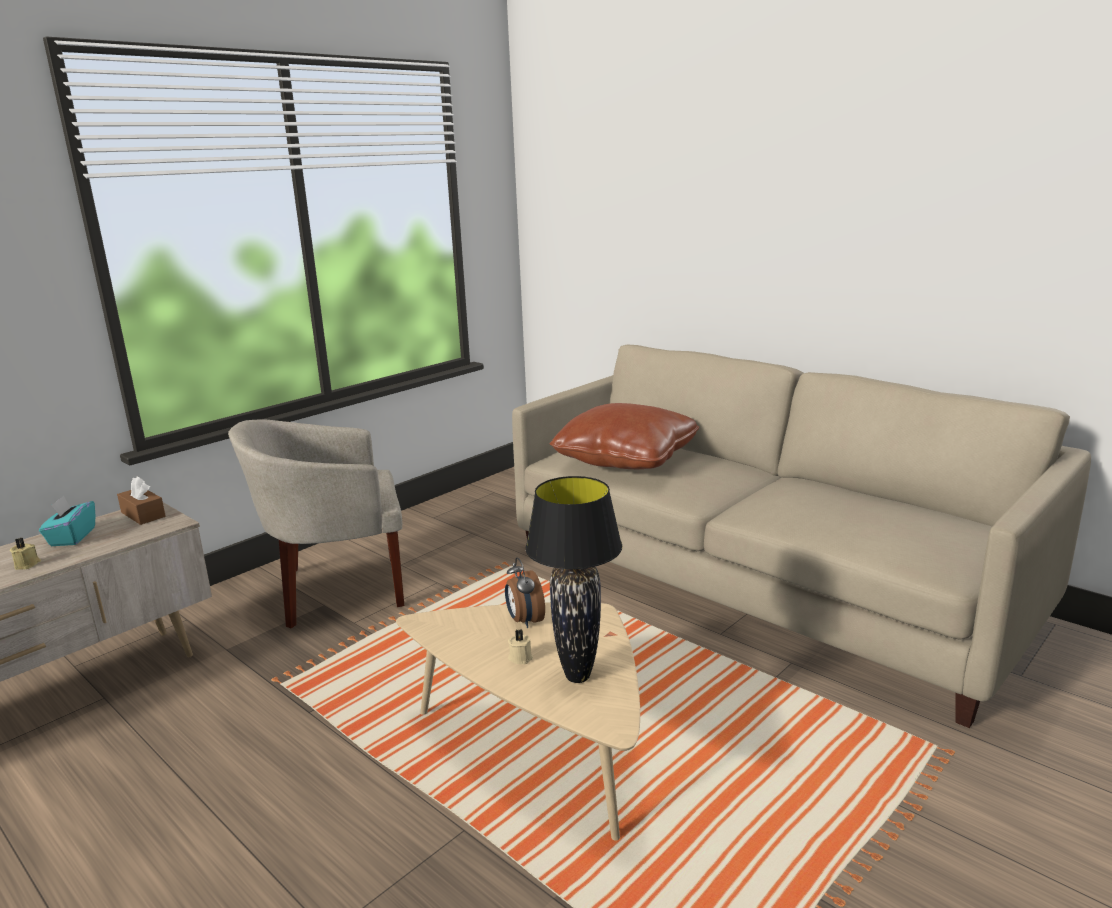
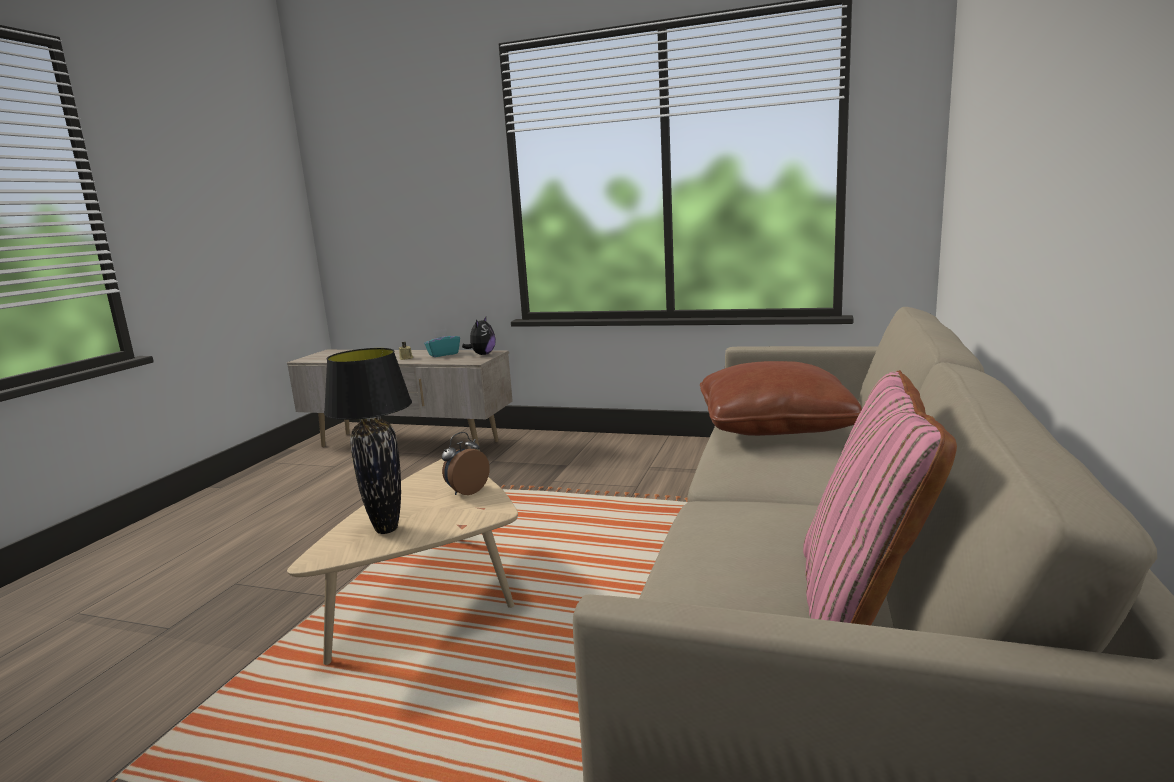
camera: 65 degrees right, 5 degrees down
(143, 514) = (482, 354): brown tissue box -> plush toy
(337, 590) = (590, 461): beige armchair -> none
(520, 657) = (409, 504): beige candle -> none
(910, 508) = (861, 605): none -> pink pillow

